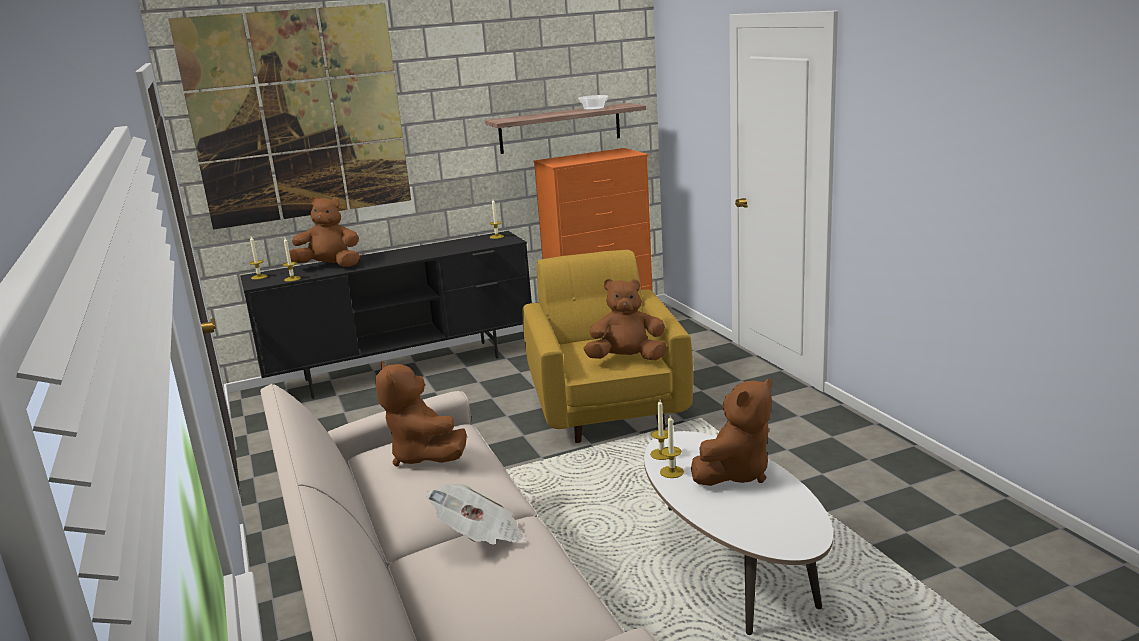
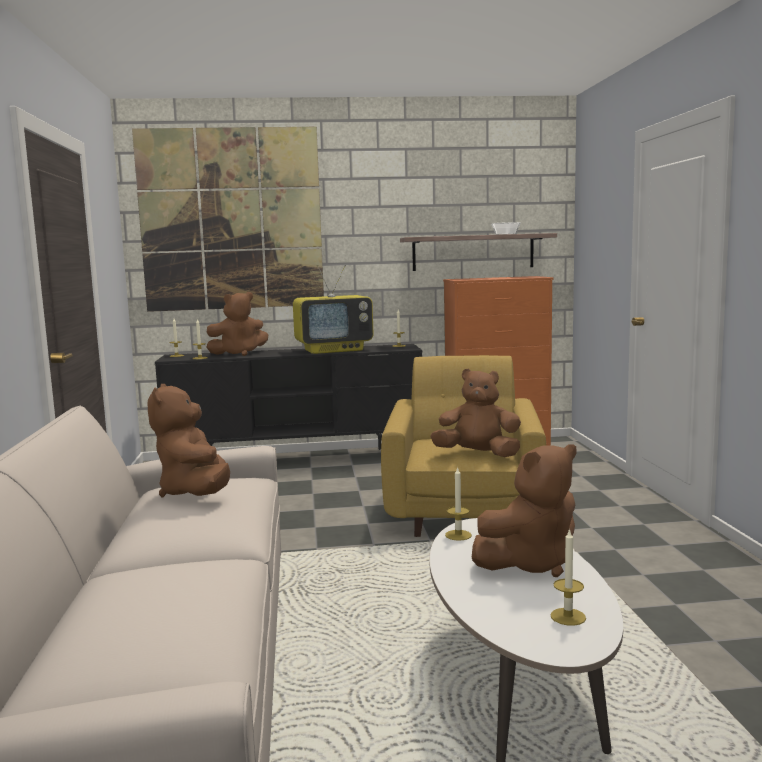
camera: 15 degrees right, 10 degrees down
(330, 266) = (239, 353): brown plush toy -> brown plush toy turned 135 degrees clockwise
(432, 250) = (334, 350): none -> television
(480, 536) = (174, 564): newspaper -> none
(671, 472) = (457, 552): candle -> candle (568, 617)

